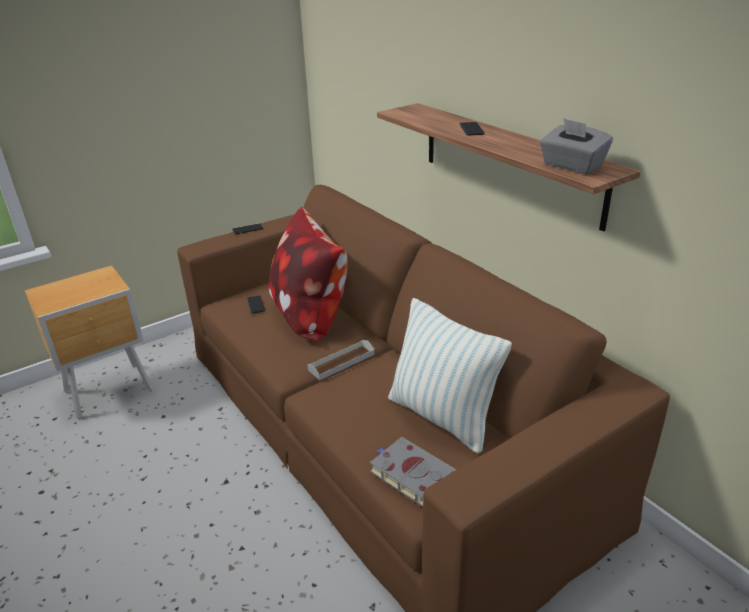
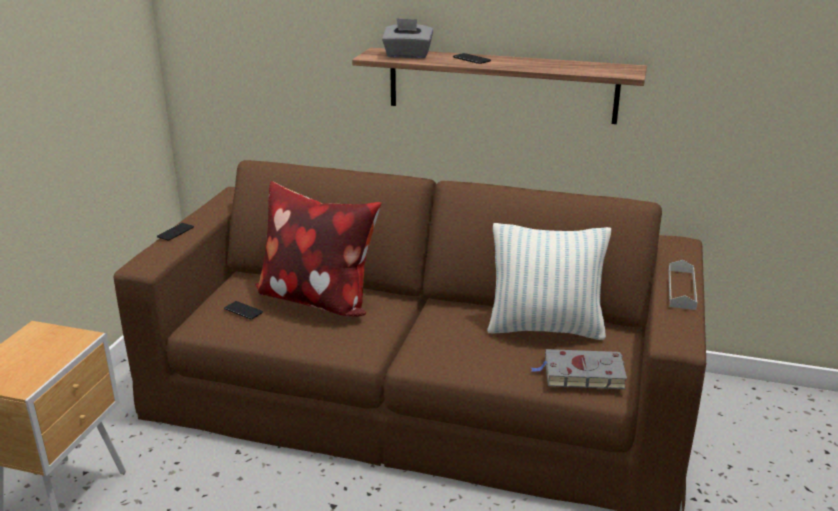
camera: 40 degrees left, 5 degrees down
(341, 362) = (403, 325): grey tray -> grey tray (681, 289)
(571, 166) = (602, 70): grey tissue box -> grey tissue box (407, 55)

